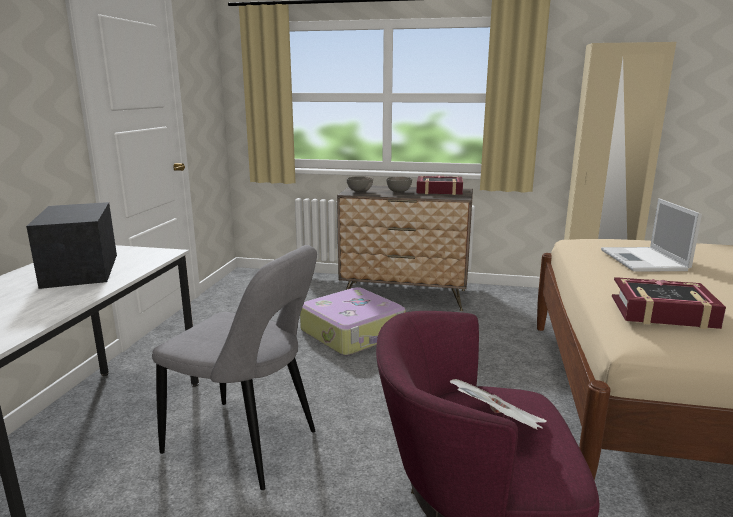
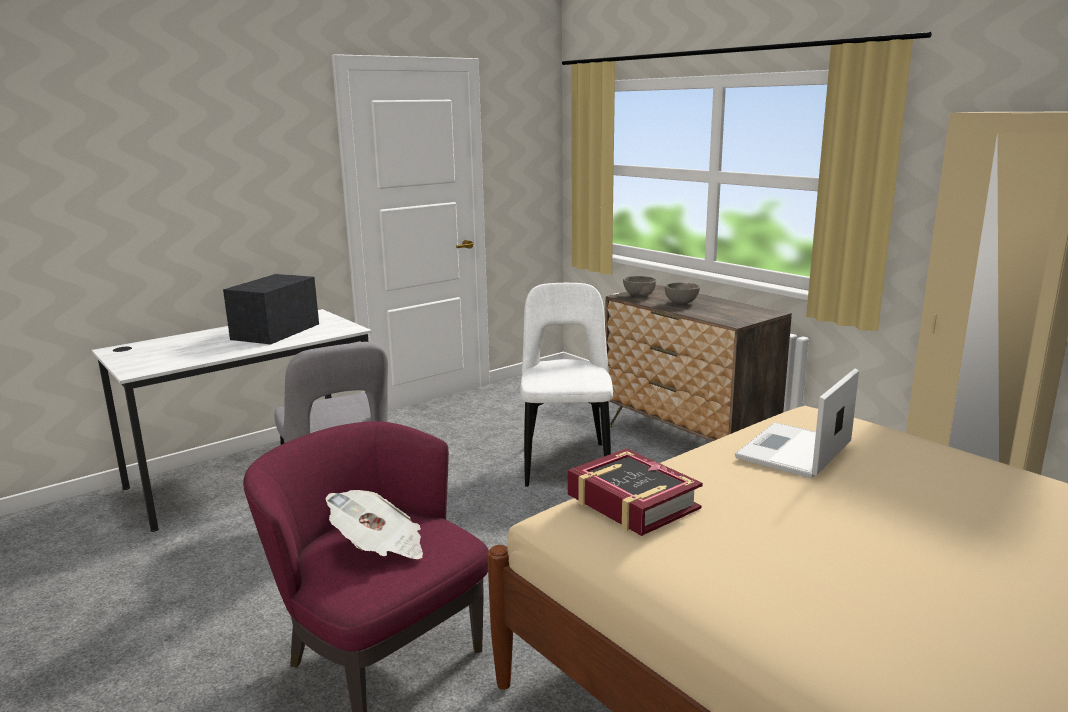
camera: 40 degrees right, 0 degrees up
(353, 333) = (566, 462): suitcase -> white chair
(439, 191) = (735, 309): book -> none

